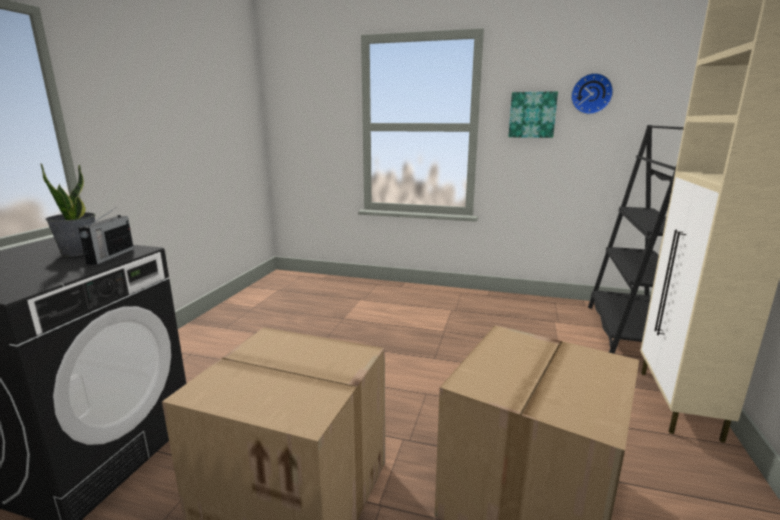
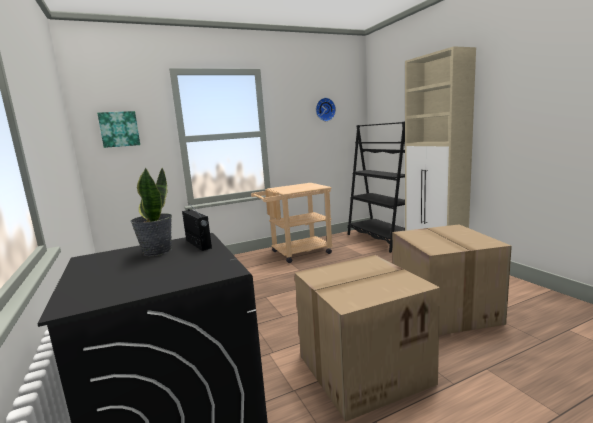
camera: 40 degrees left, 5 degrees down
(475, 308) = (296, 253): none -> beige cart
(532, 115) = (296, 123): picture -> picture (119, 129)

